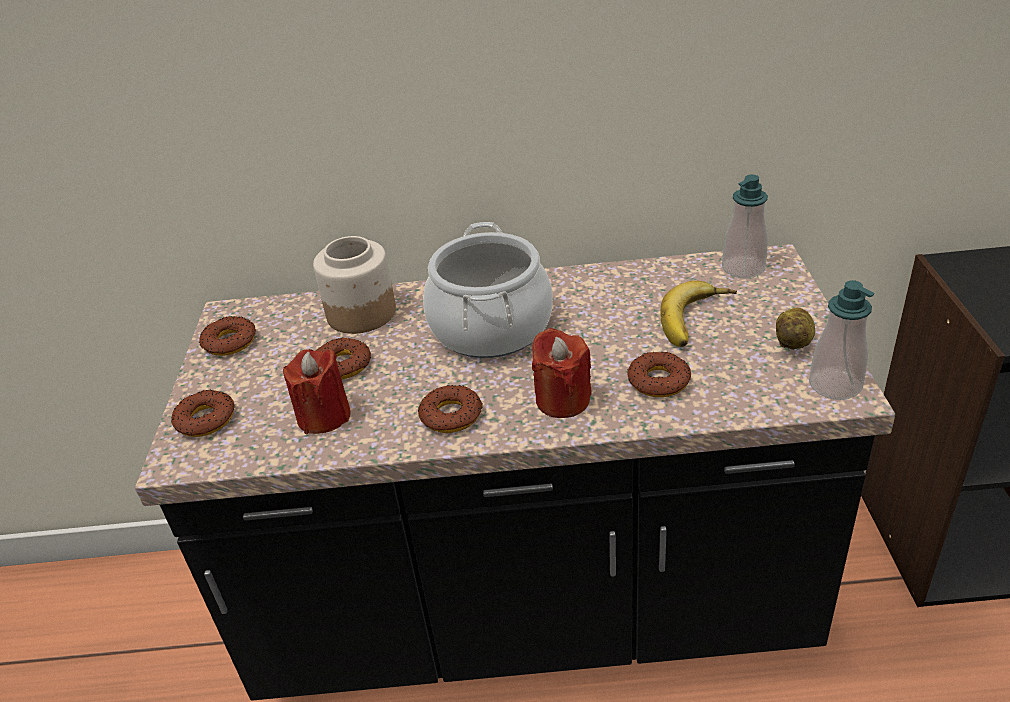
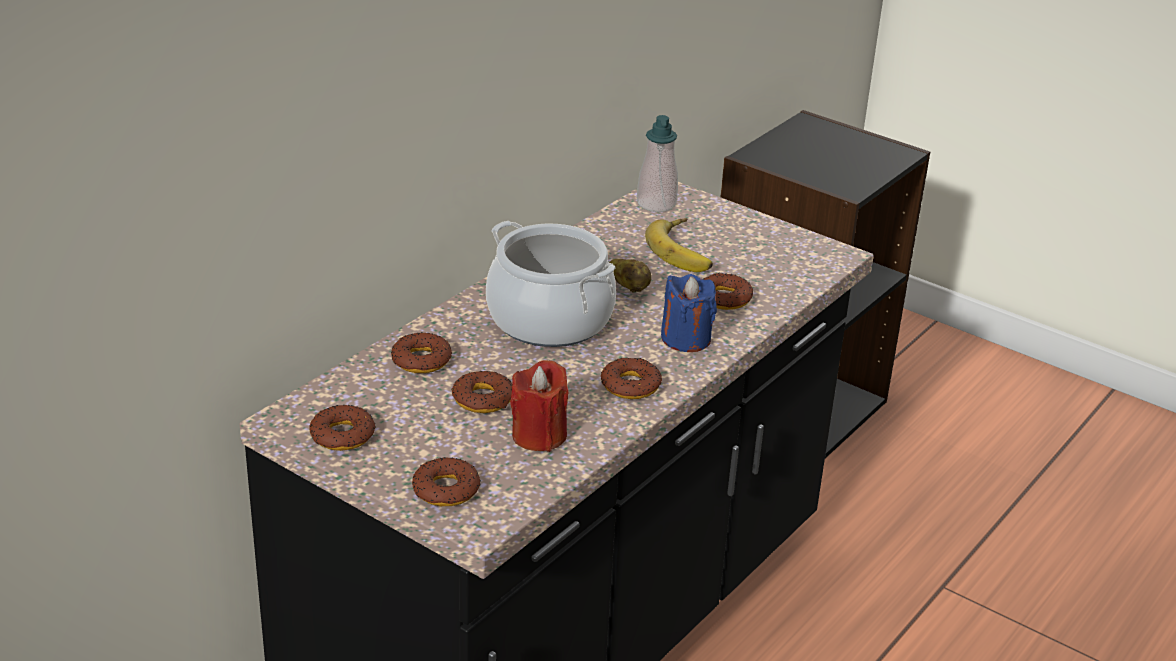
camera: 55 degrees left, 5 degrees down
(360, 314) = (421, 360): jar -> donut
(562, 400) = (686, 339): red candle -> blue candle
(794, 342) = (763, 238): potato -> potato (628, 288)
(835, 385) = (823, 252): soap dispenser -> none

